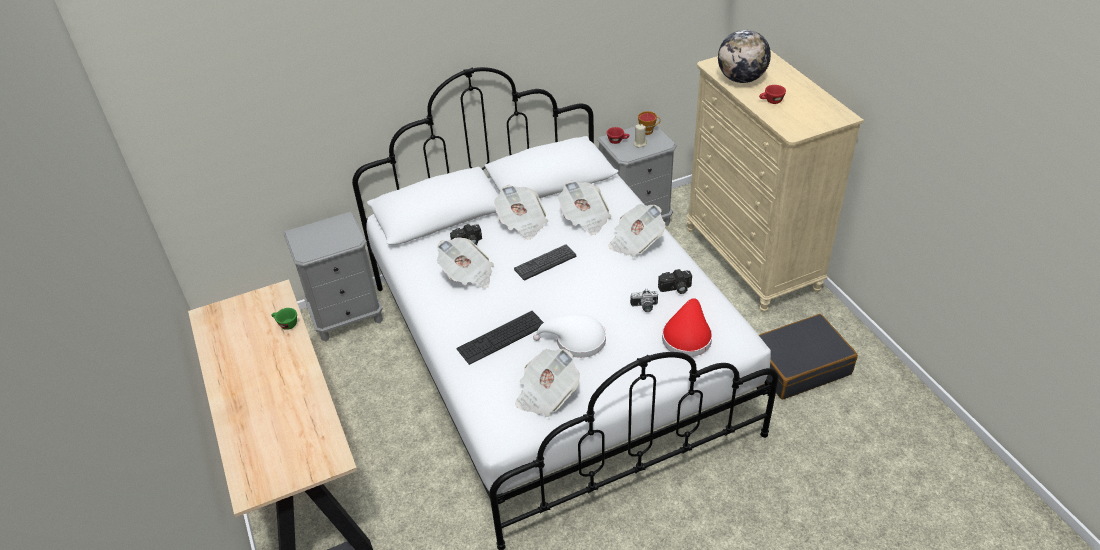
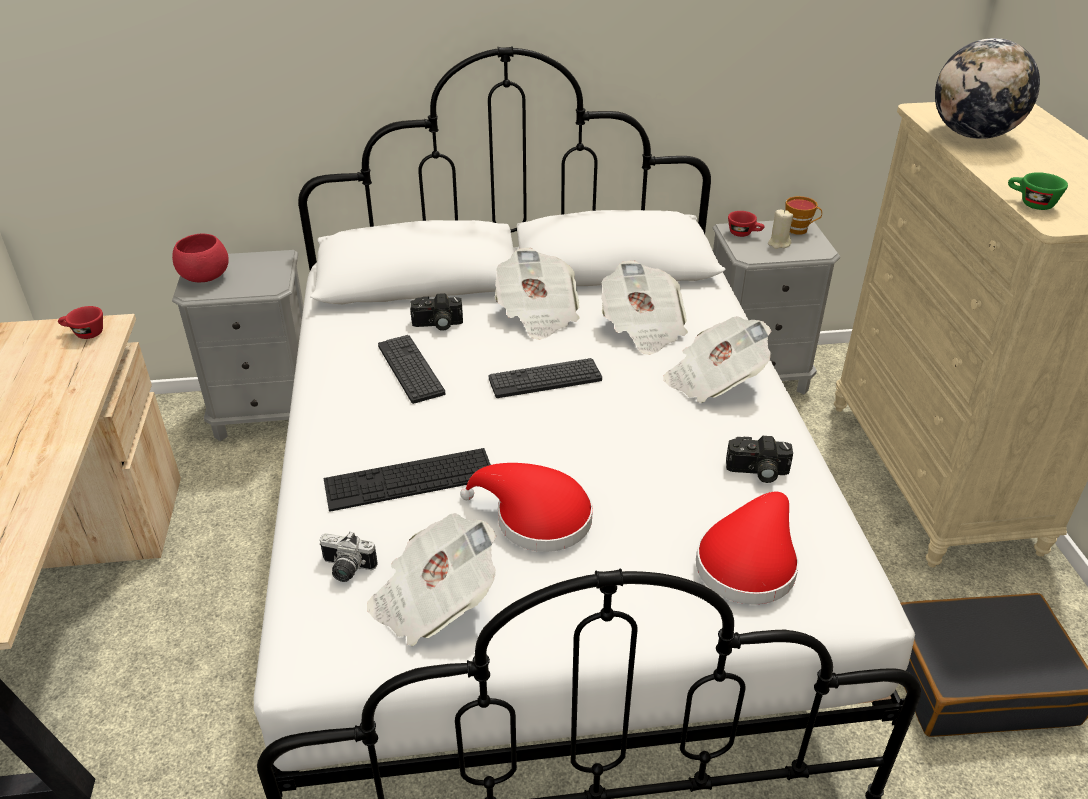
camera: 15 degrees right, 5 degrees down
(286, 324) = (81, 374): green cup -> green cup (1030, 203)
(306, 243) = (205, 277): none -> red bowl
(467, 274) = (410, 369): newspaper -> keyboard
(576, 341) = (535, 518): white hat -> red hat
(644, 307) = (687, 490): camera -> camera (346, 570)
(771, 101) = (1022, 172): red cup -> red cup (84, 333)

